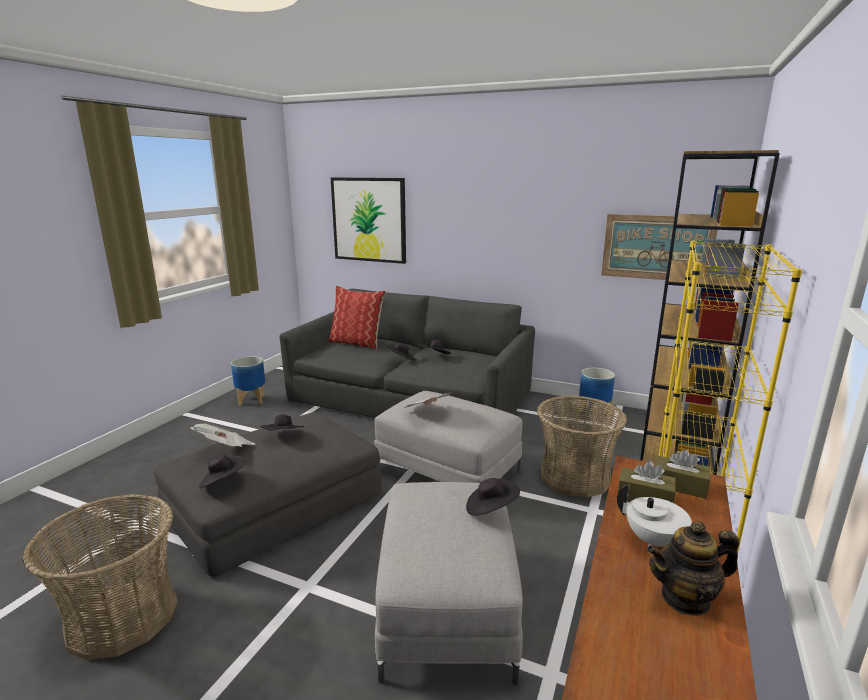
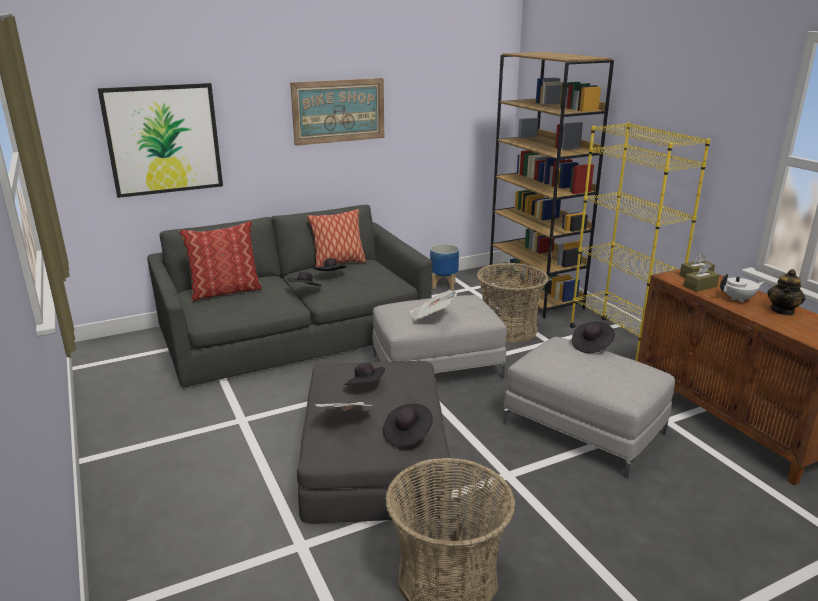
camera: 50 degrees left, 5 degrees up
(251, 400) = (132, 409): planter -> none
(464, 351) = (338, 263): none -> pillow
(657, 247) = (462, 129): picture -> picture (339, 111)

